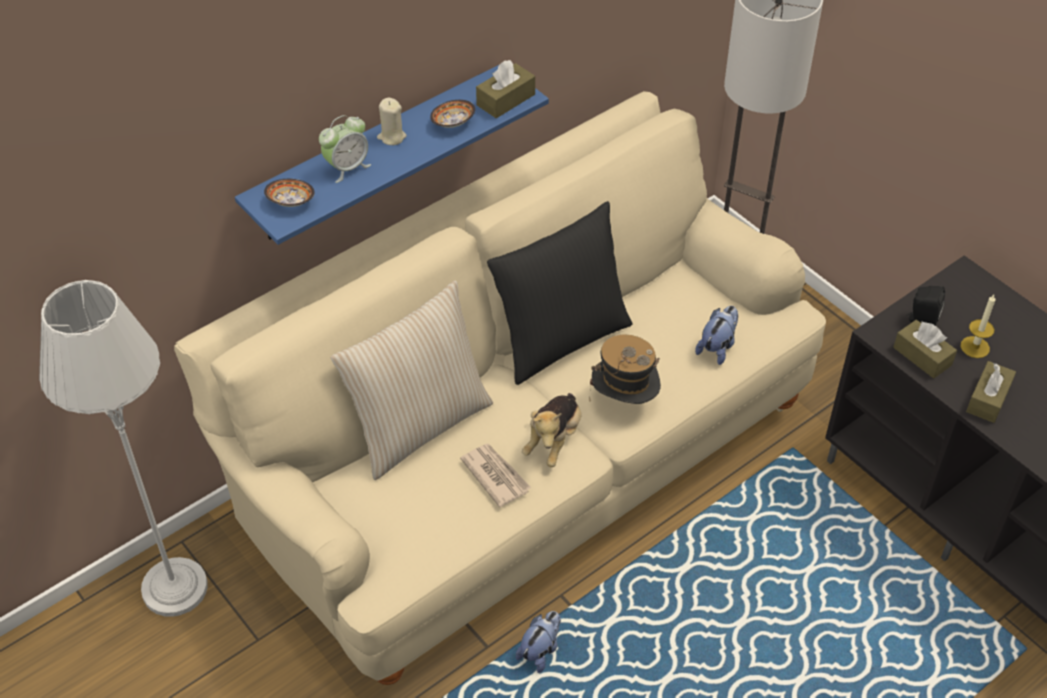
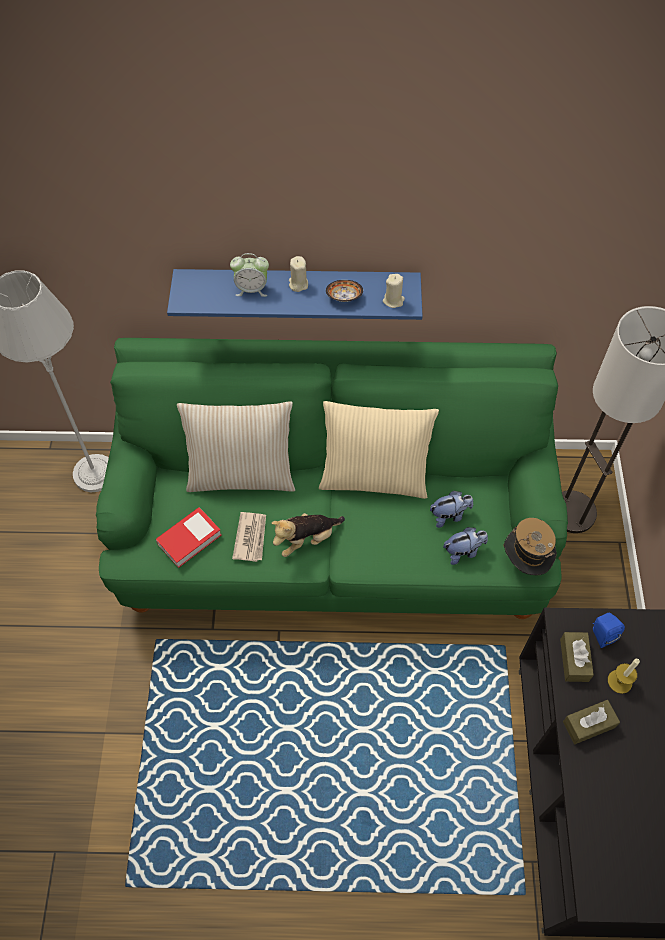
camera: 40 degrees right, 10 degrees up
(291, 202) = (198, 292): bowl -> none
(430, 522) = (189, 539): none -> book
(506, 100) = (393, 300): brown tissue box -> beige candle
(522, 464) = (332, 535): beige sofa -> green sofa
(540, 650) = (237, 654): plush toy -> plush toy (449, 515)
(560, 339) = (374, 477): black pillow -> beige pillow
(624, 402) = (370, 545): hat -> hat (524, 562)
(921, 320) = (601, 634): black speaker -> blue speaker

